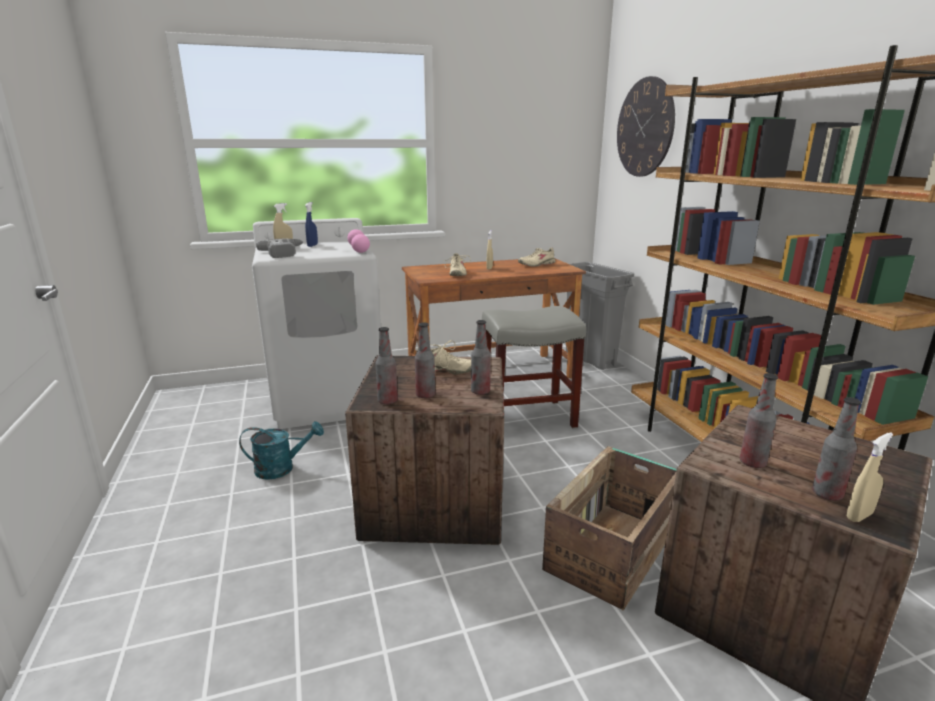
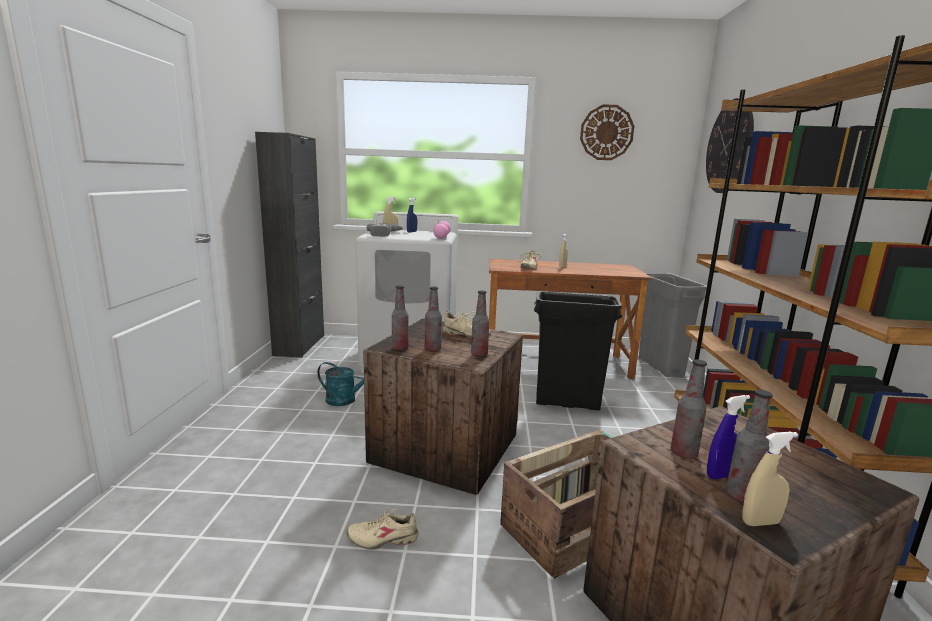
camera: 20 degrees right, 5 degrees down
(170, 407) = (299, 345): none -> black cabinet
(513, 111) = (606, 132): none -> wall clock
(527, 418) = (566, 403): grey stool -> black trash can
(536, 264) = (609, 268): beige shoe -> beige shoe (383, 538)
(797, 478) = (721, 475): none -> blue spray bottle

